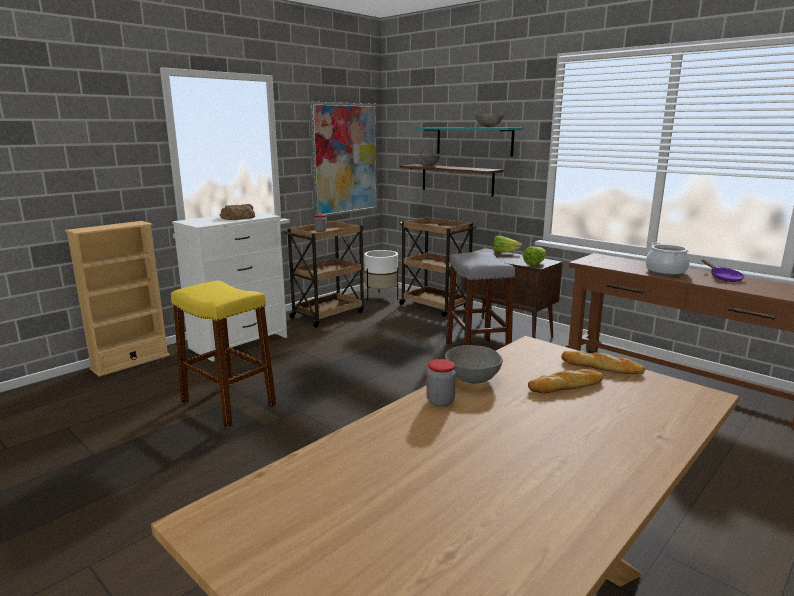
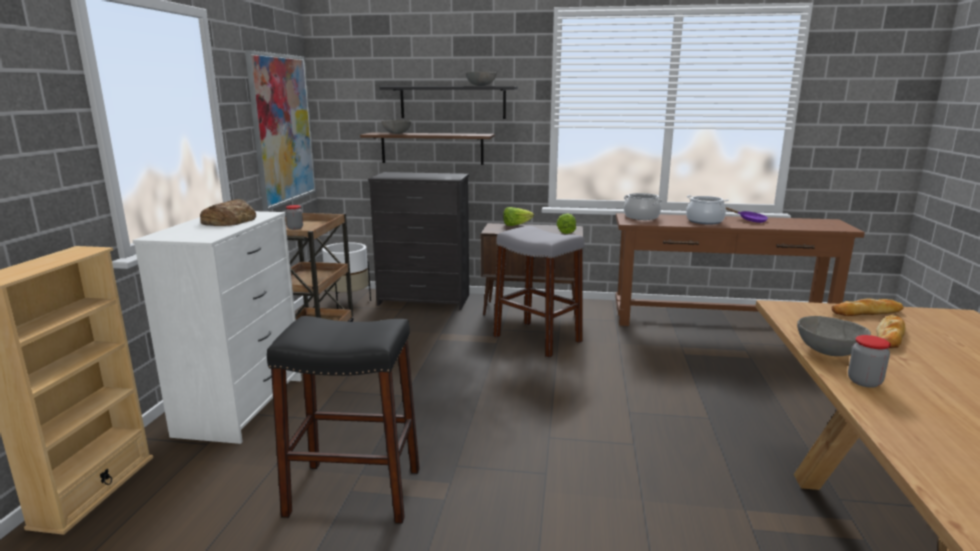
camera: 35 degrees left, 0 degrees up
(228, 404) = (354, 492): yellow stool -> black stool
(435, 307) = (424, 300): brown cart -> black dresser
(473, 141) = (452, 102): turquoise shelf -> black shelf
(608, 259) = (641, 217): none -> cooking pot

